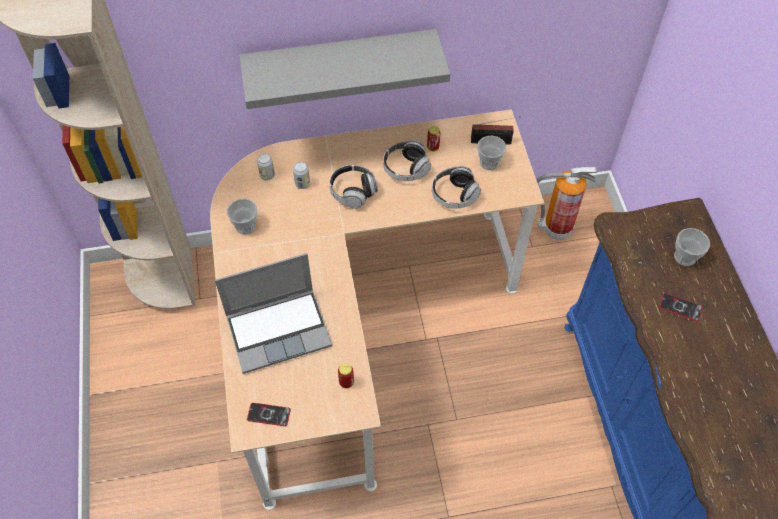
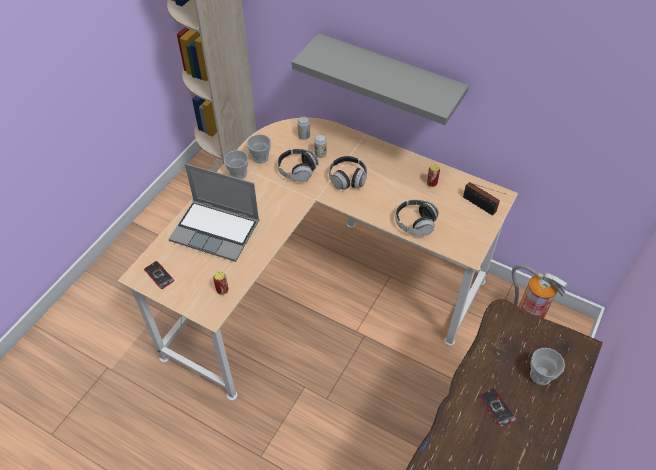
camera: 40 degrees right, 5 degrees down
(406, 168) = (398, 186): headphones -> headphones (297, 170)
(489, 162) = (463, 218): cup -> cup (238, 174)

